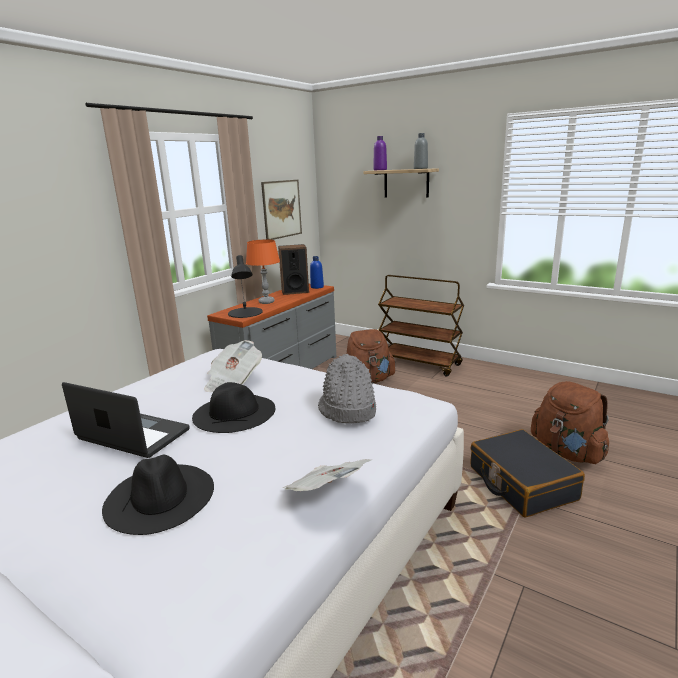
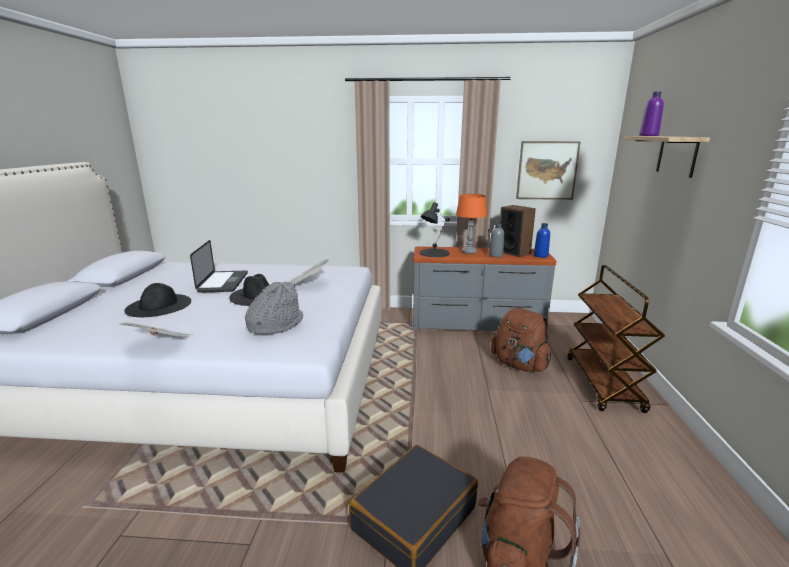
camera: 60 degrees right, 0 degrees up
(420, 168) = (683, 136): grey bottle -> grey bottle (495, 255)

